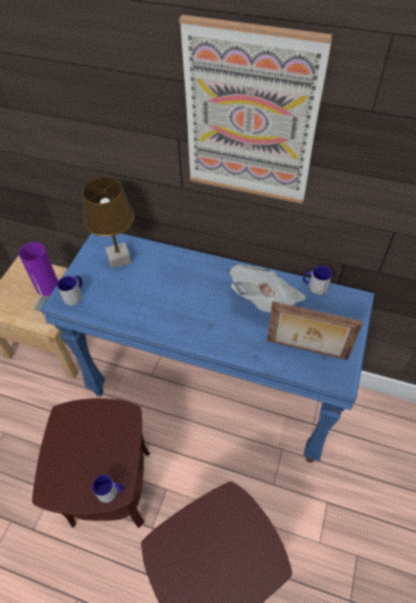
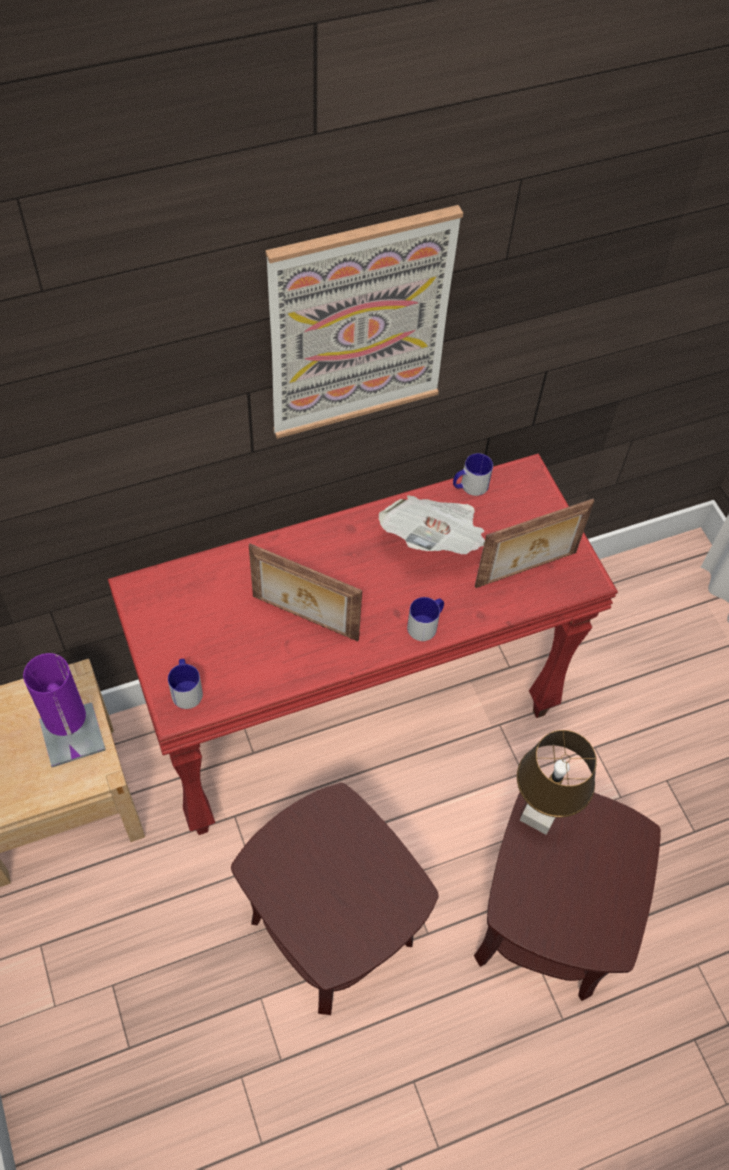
camera: 45 degrees left, 5 degrees up
(111, 492) = (405, 901): mug -> mug (426, 624)
(119, 259) = (195, 603): brown table lamp -> brown table lamp (540, 815)
(160, 298) = (304, 619): none -> picture frame
(212, 391) = (355, 715): blue console table -> red console table

